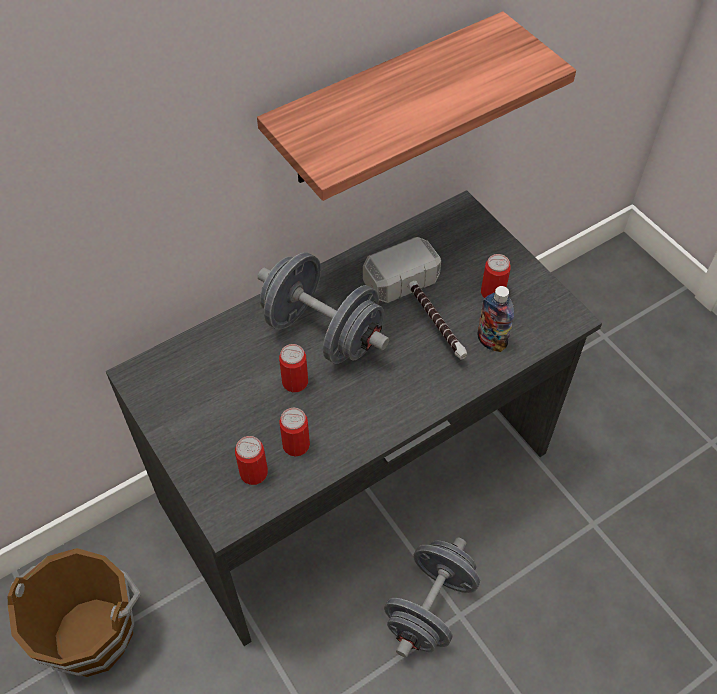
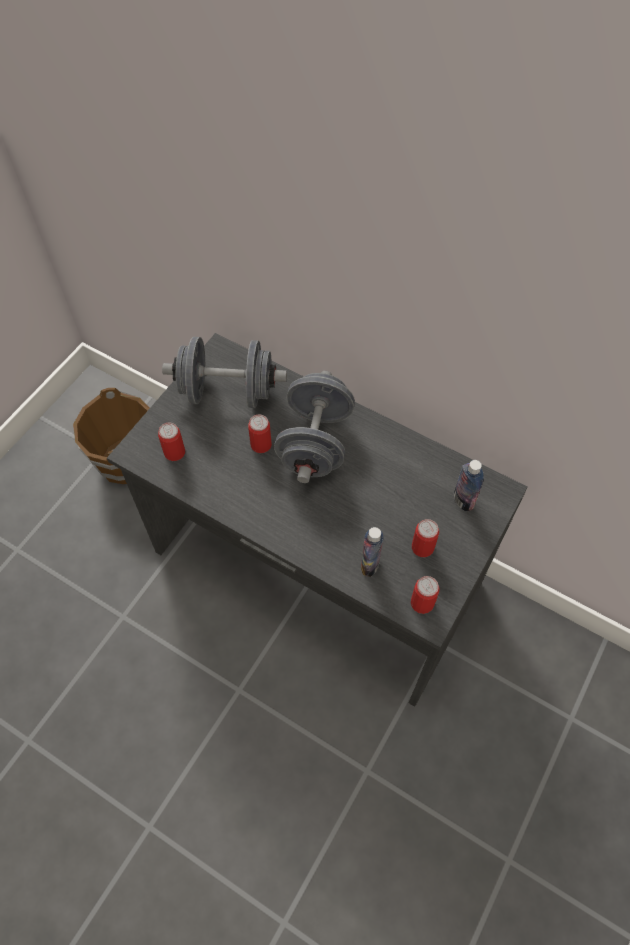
camera: 65 degrees right, 5 degrees up
(296, 445) = (208, 468): can -> can (422, 603)
(384, 103) = (473, 351): shelf -> none
(424, 314) = (370, 505): hammer -> none
(430, 607) = (235, 665): grey dumbbell -> grey dumbbell (227, 392)
(457, 241) = (463, 500): none -> bottle

